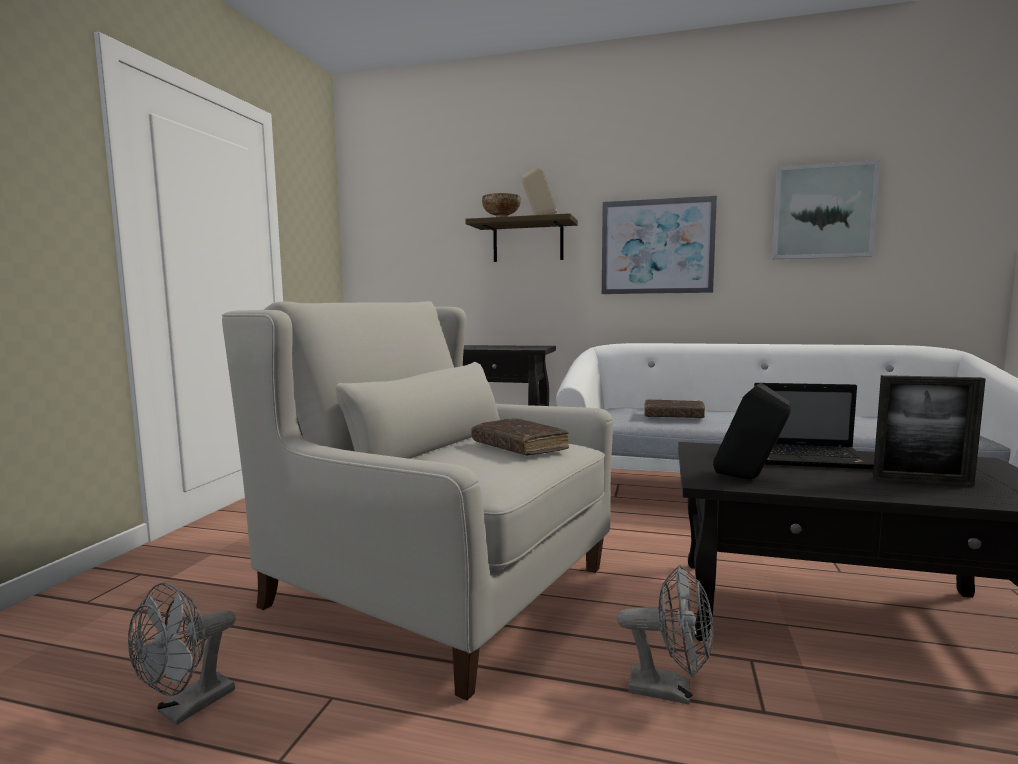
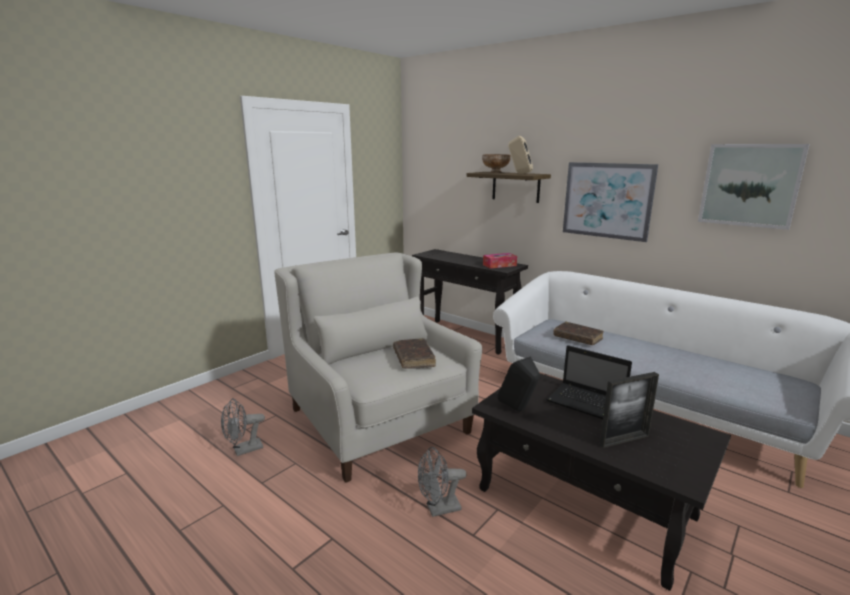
camera: 25 degrees right, 10 degrees up
(521, 347) = (499, 265): none -> tissue box
(670, 690) = (438, 509): grey fan -> grey fan turned 120 degrees clockwise
(922, 482) = (624, 440): picture frame -> picture frame turned 60 degrees counterclockwise

